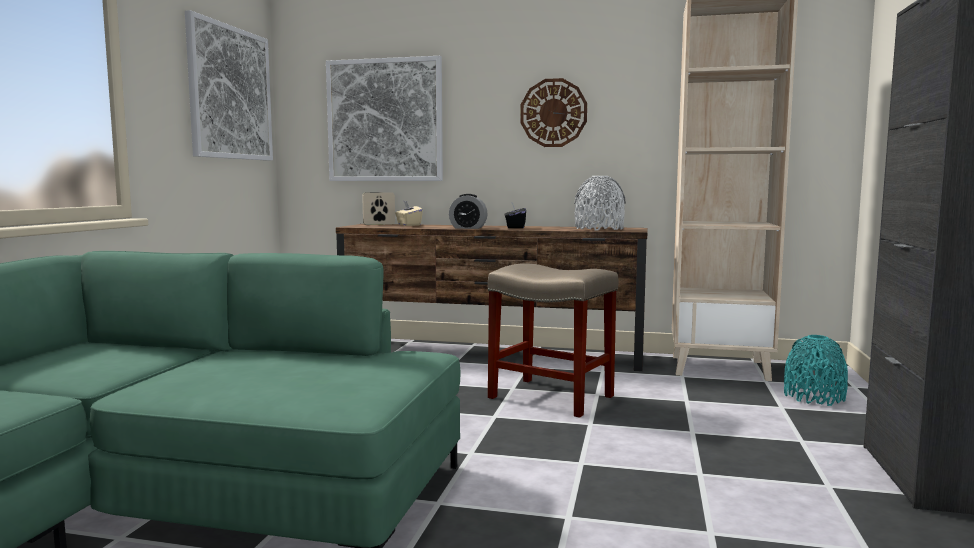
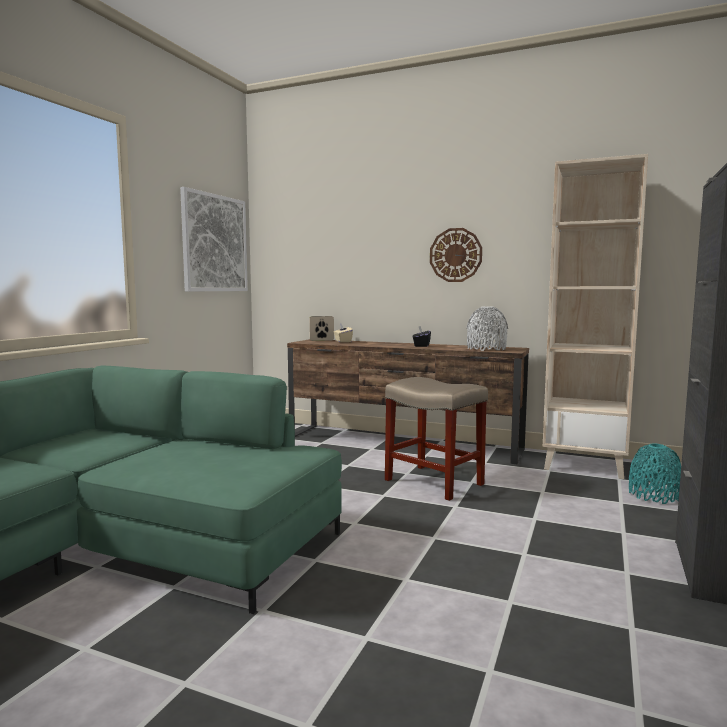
camera: 10 degrees right, 0 degrees up
(385, 120) = (328, 261): picture -> none
(468, 228) = (384, 345): alarm clock -> none

